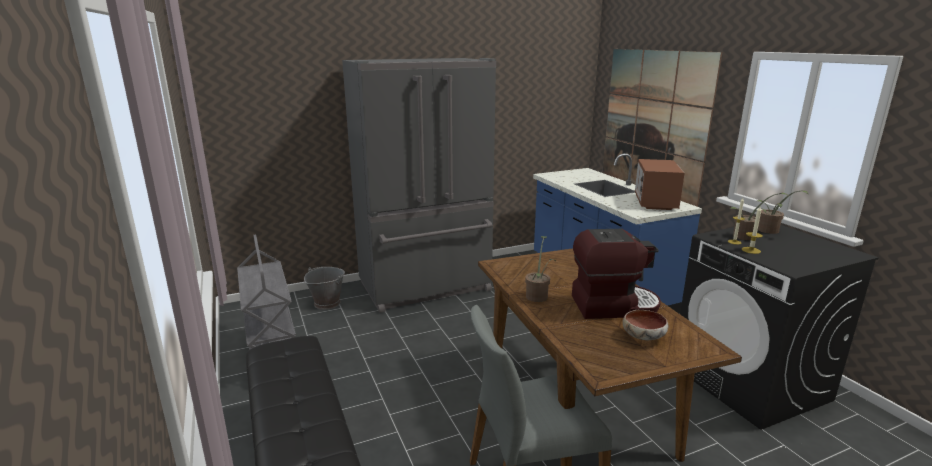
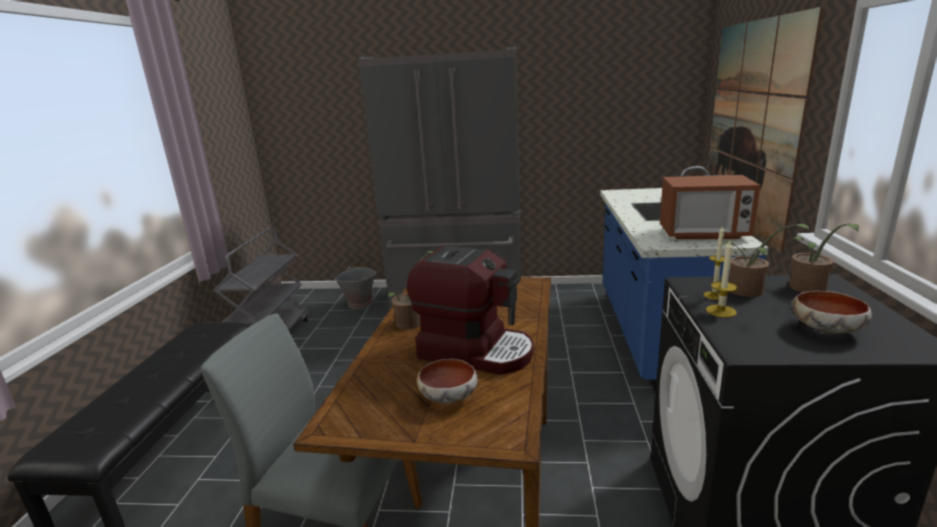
camera: 30 degrees right, 0 degrees up
(654, 203) = (703, 234): microwave -> microwave turned 120 degrees counterclockwise
(808, 251) = (827, 329): none -> bowl

